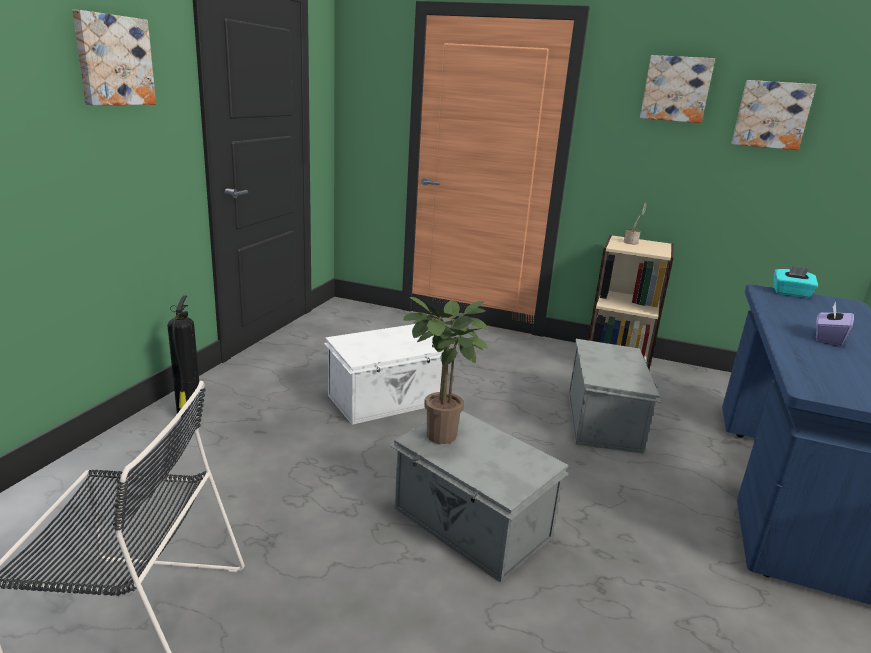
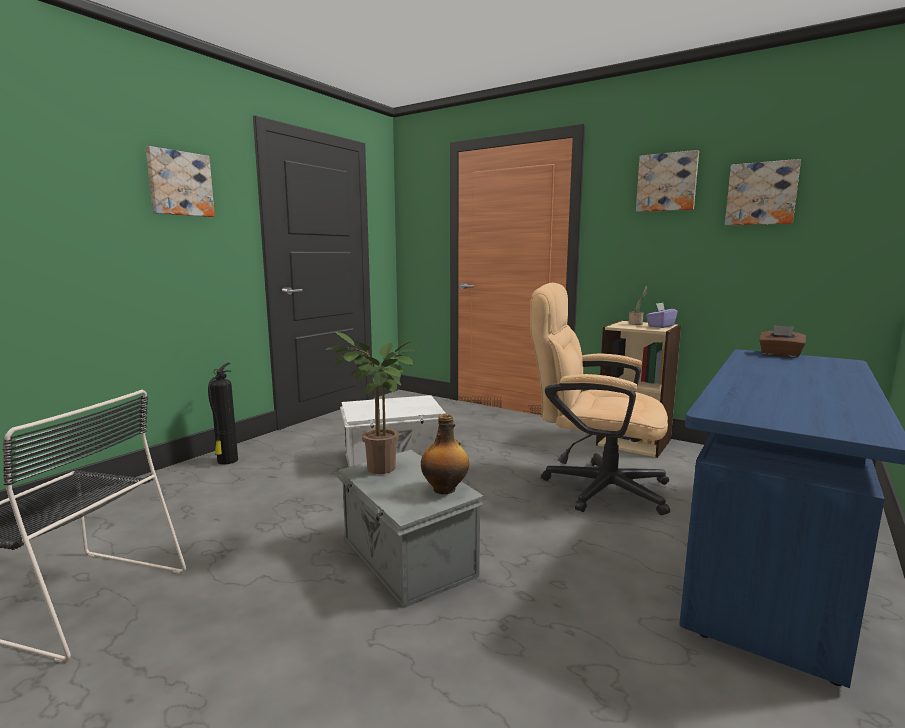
camera: 15 degrees right, 10 degrees down
(526, 459) = (445, 489): none -> bottle
(604, 421) = (593, 486): grey storage box -> beige office chair
(791, 294) = (780, 355): turquoise tissue box -> brown tissue box
(828, 338) = (786, 381): purple tissue box -> purple tissue box (660, 326)

